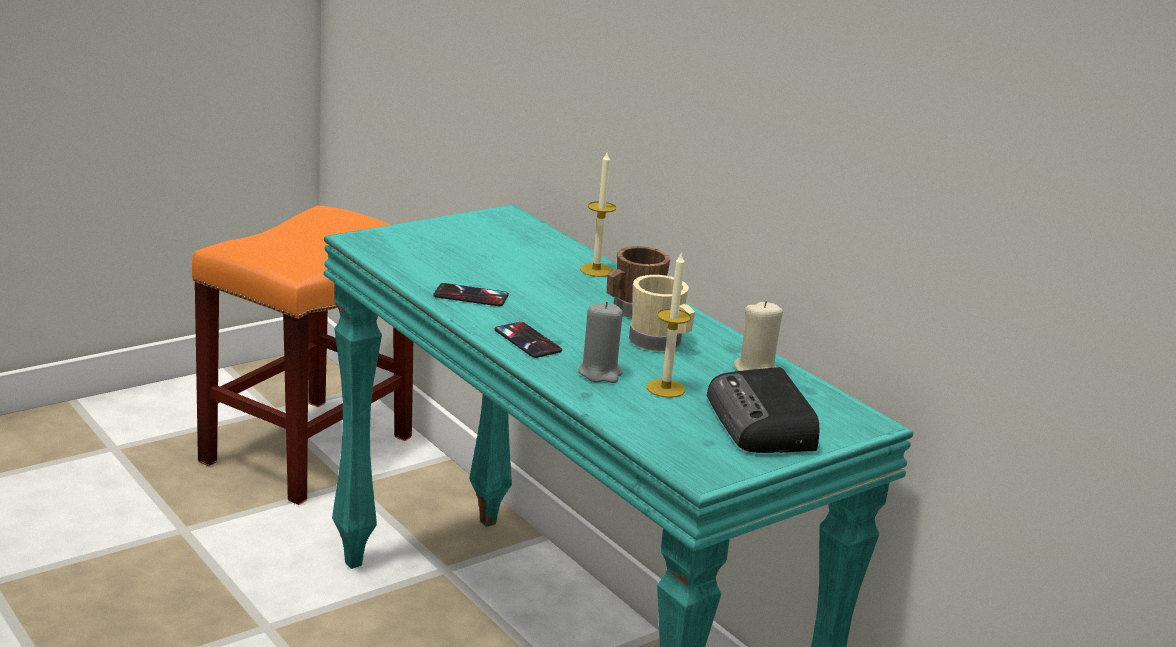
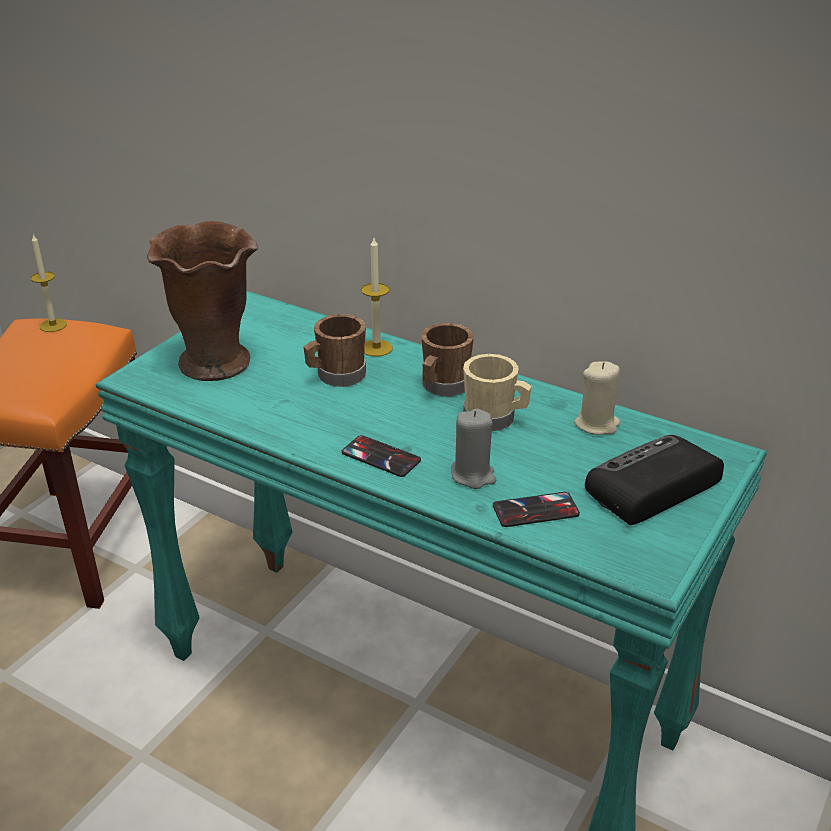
camera: 20 degrees left, 10 degrees up
(438, 246) = (215, 363): none -> brown vase
(471, 296) = (289, 417): phone -> phone (535, 510)
(539, 280) = (336, 376): none -> brown mug
(665, 388) = (541, 474): candle -> candle (53, 325)
(762, 423) = (651, 487): radio -> radio turned 90 degrees clockwise

